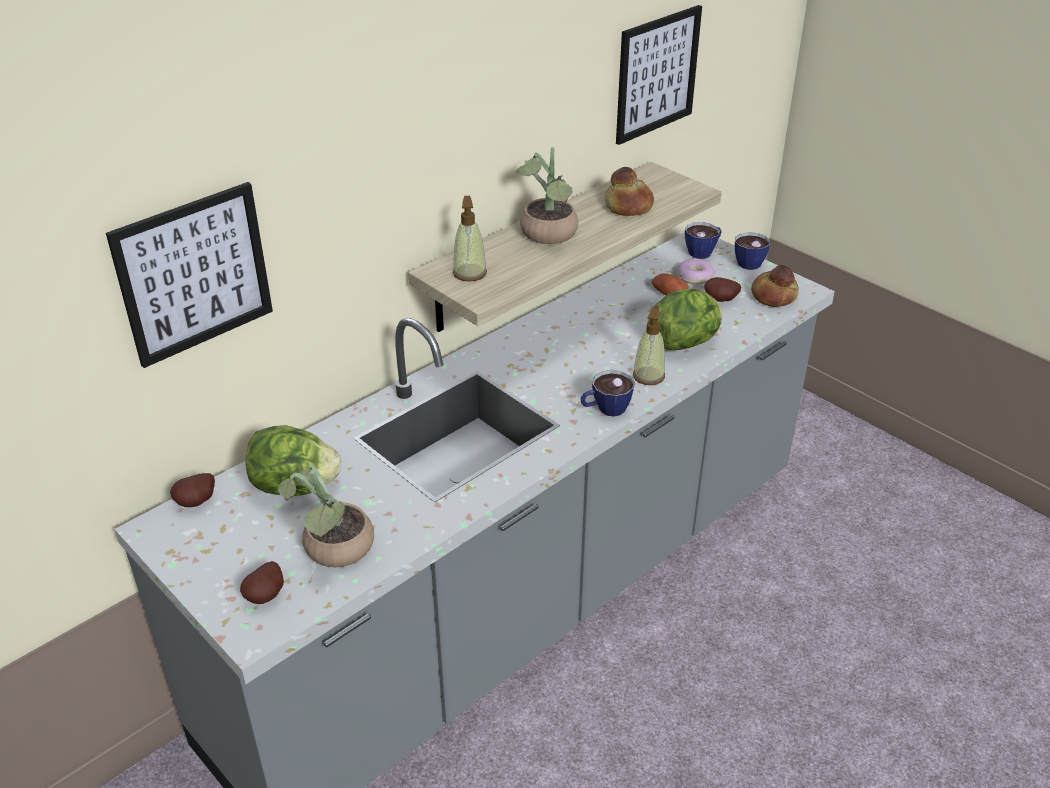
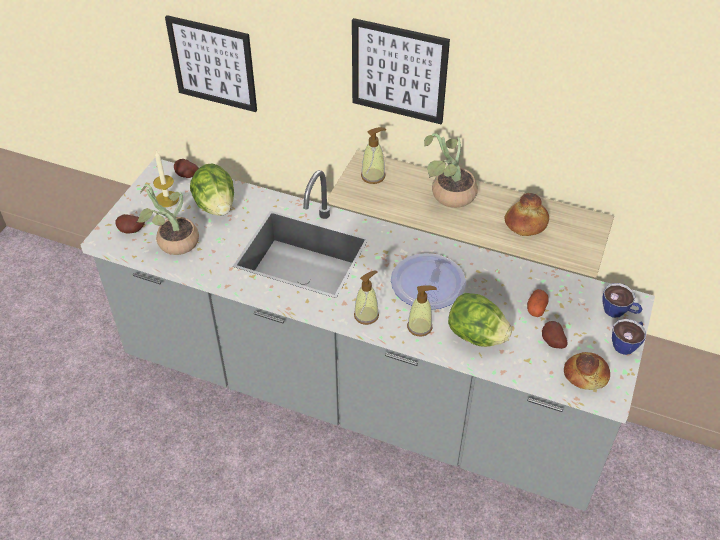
camera: 65 degrees right, 10 degrees up
(230, 536) = (167, 199): none -> candle
(584, 350) = (428, 282): none -> plate
(605, 409) = (366, 315): cup -> soap dispenser
(657, 74) = (632, 153): picture -> picture (399, 71)
(694, 277) = (573, 317): donut -> none

